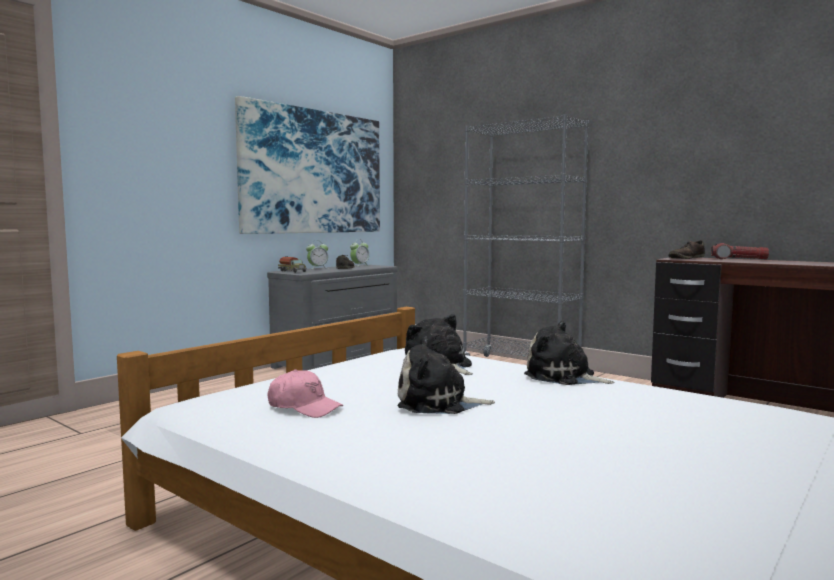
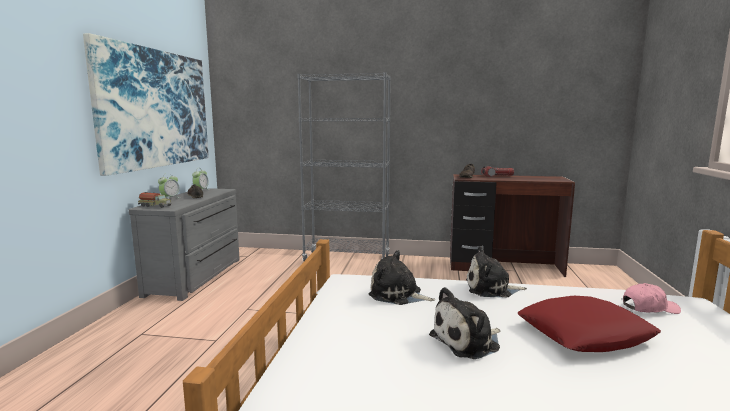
camera: 30 degrees left, 5 degrees up
(304, 407) = (383, 378): pink cap -> pink cap (649, 308)
(597, 423) = (584, 334): none -> red pillow

